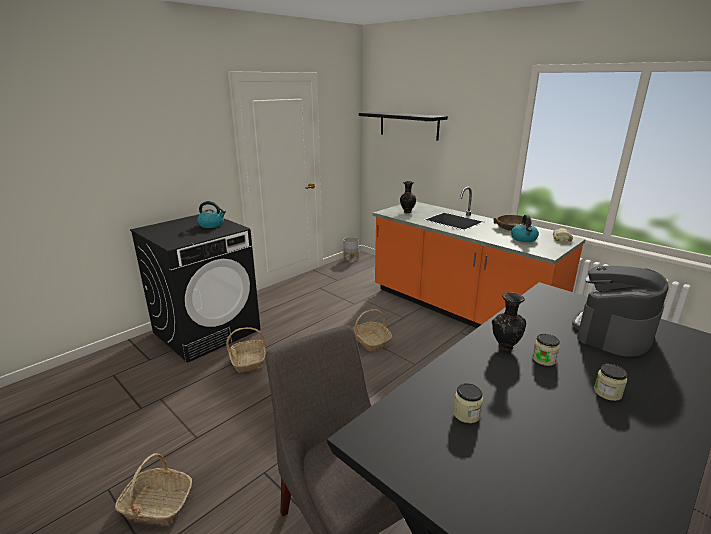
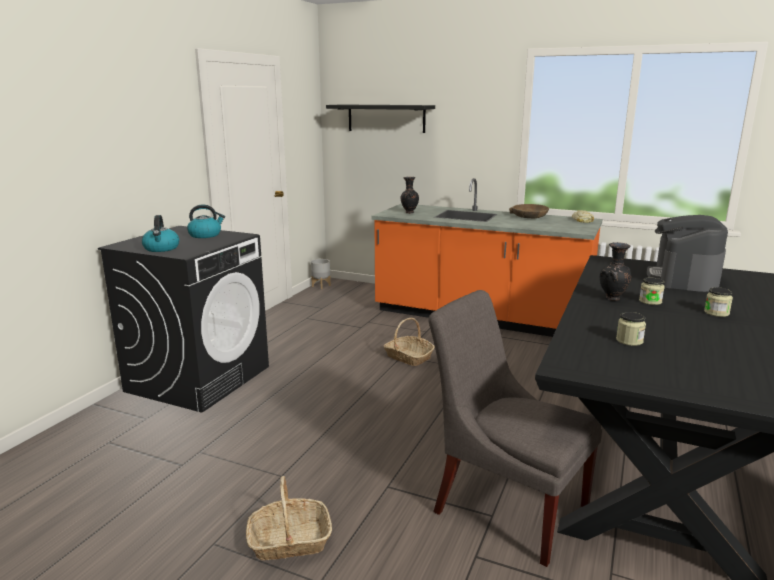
camera: 20 degrees left, 5 degrees down
(249, 361) = (281, 397): basket -> none
(524, 239) = (550, 223): kettle -> kettle (161, 248)

